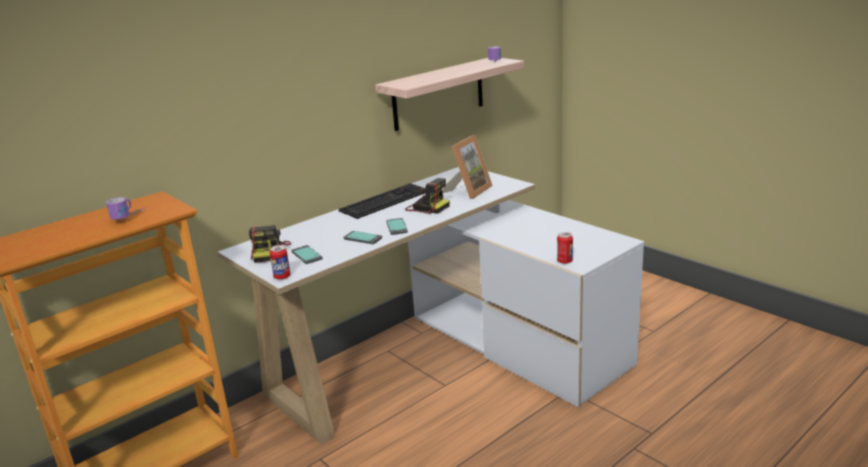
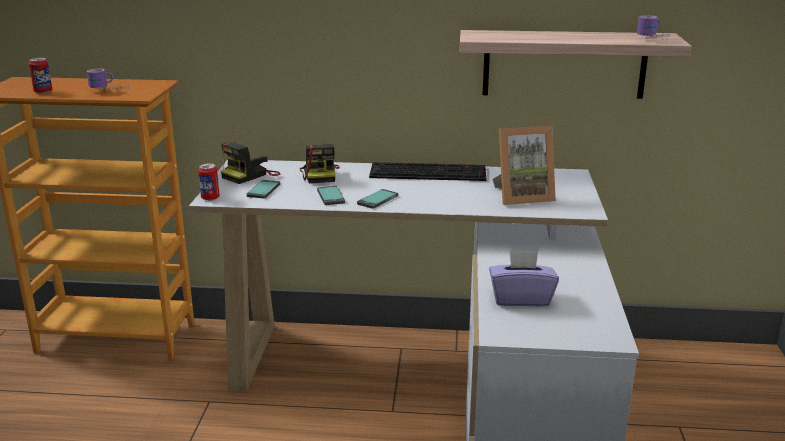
camera: 45 degrees right, 0 degrees up
(427, 207) = (446, 194): camera -> camera (320, 174)
(550, 245) = (521, 298): none -> purple tissue box
(564, 261) = (494, 321): can -> can (43, 92)

